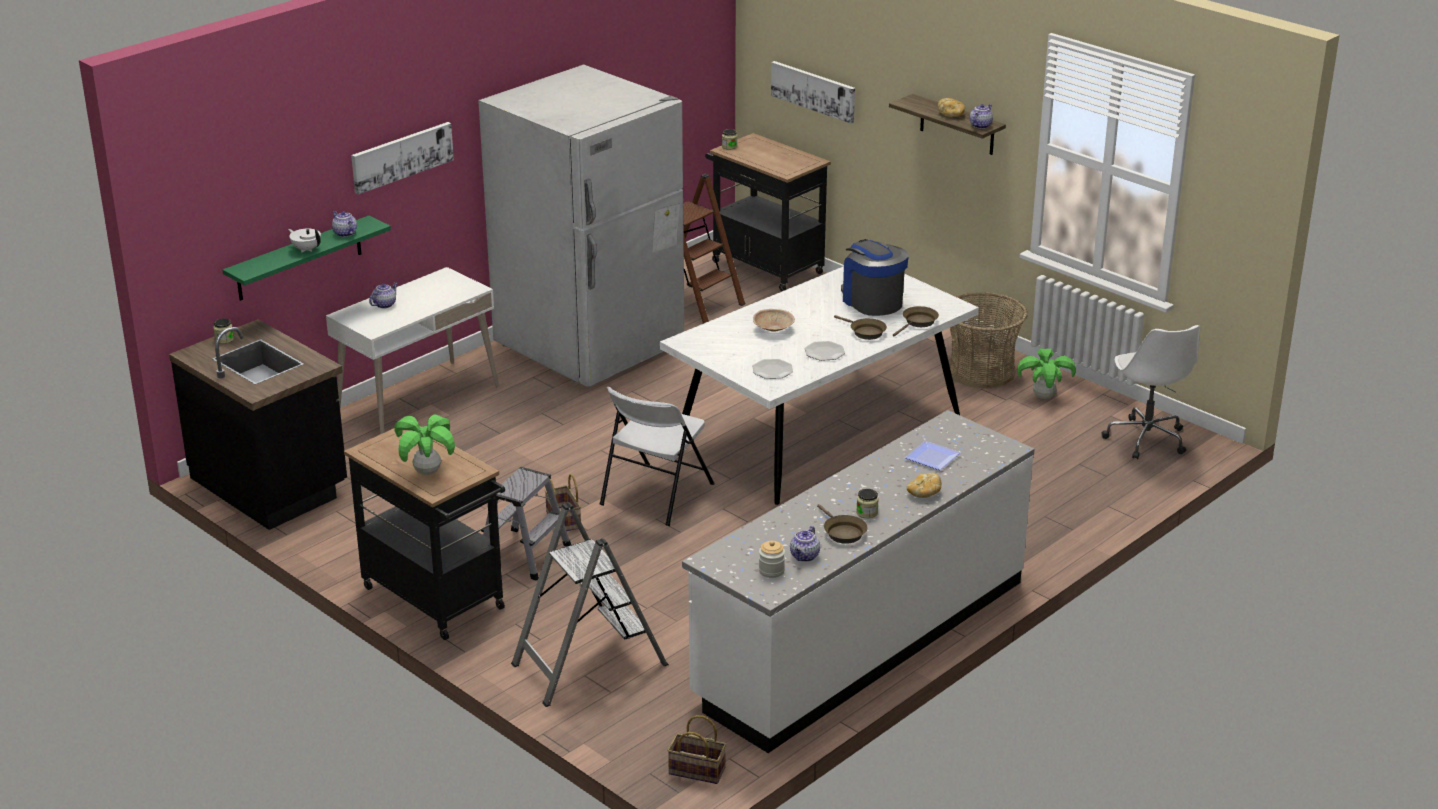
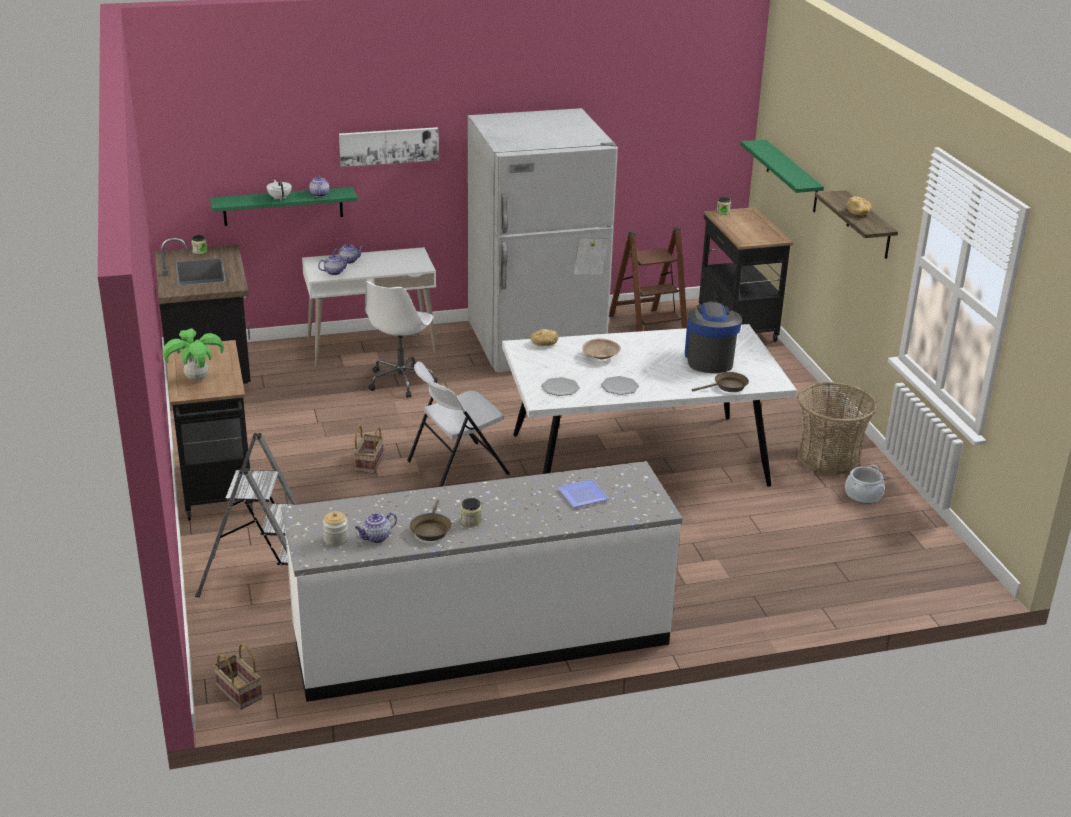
camera: 30 degrees right, 0 degrees up
(524, 554) = (313, 478): grey step ladder -> none
(813, 91) = (792, 176): picture -> green shelf
(865, 332) = (673, 381): brown frying pan -> none
(924, 493) = (538, 522): bread -> bread (543, 344)
(980, 125) = (872, 227): teapot -> teapot (334, 272)
(1043, 397) = (863, 495): potted plant -> cooking pot
(1147, 440) = (921, 564): white office chair -> white office chair (400, 382)

